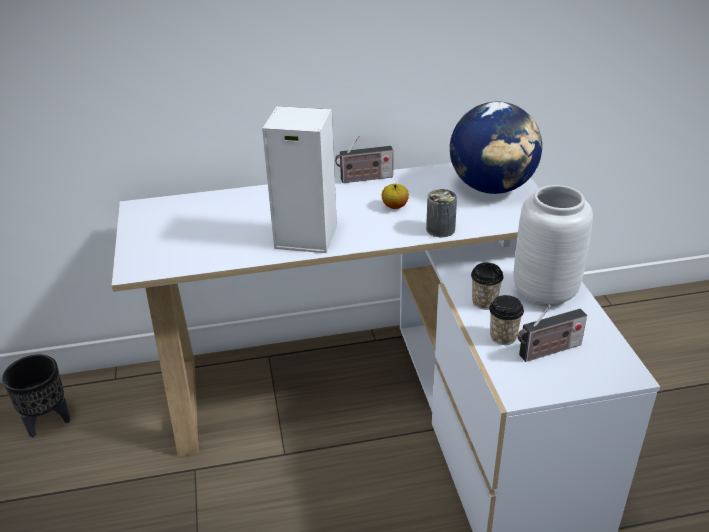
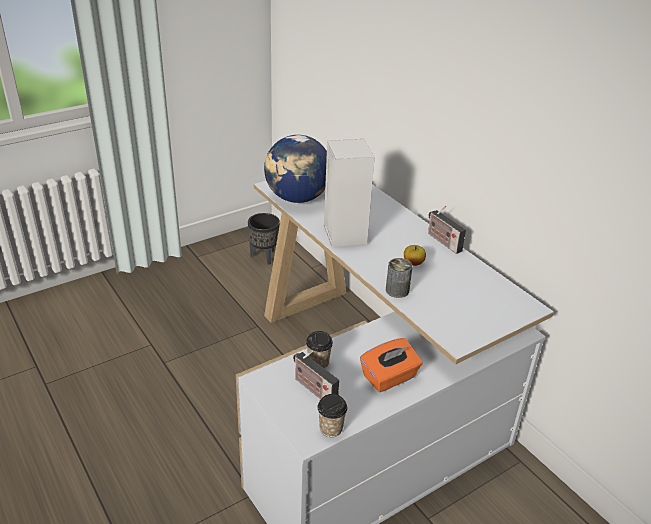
camera: 65 degrees right, 0 degrees up
(484, 302) = (355, 347): cup -> cup (331, 428)
(492, 188) = (483, 307): globe -> globe (297, 198)
(543, 291) = (389, 378): grey vase -> orange tissue box

